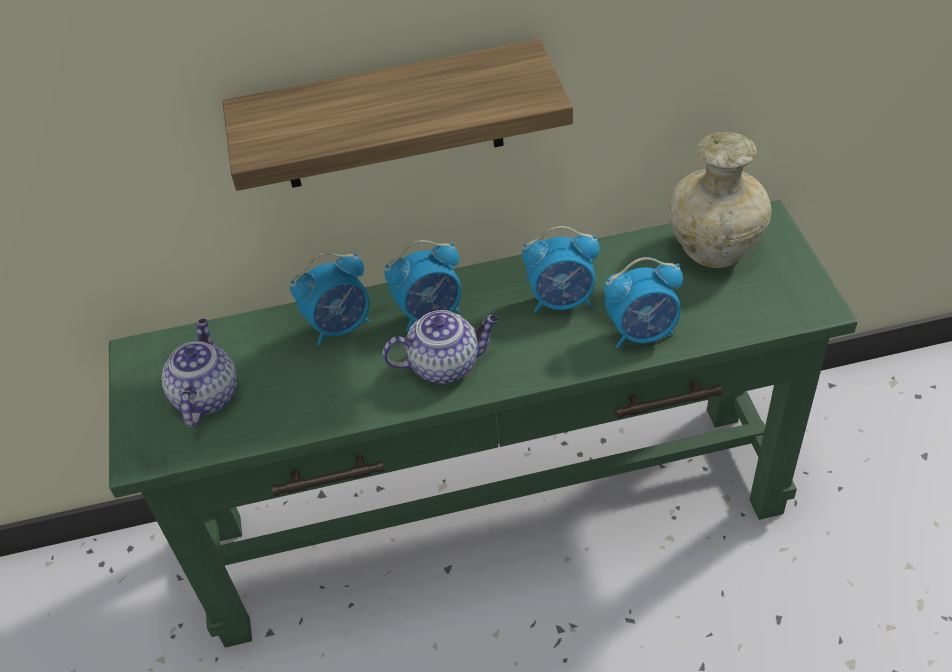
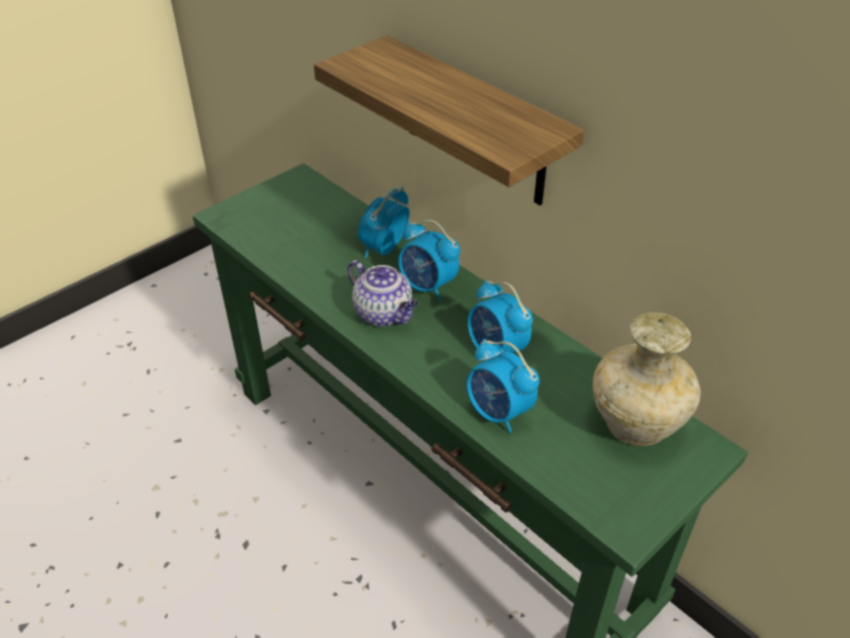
camera: 55 degrees right, 5 degrees down
(206, 395) = (284, 219): teapot -> none
(340, 326) = (384, 249): alarm clock -> alarm clock turned 90 degrees clockwise

